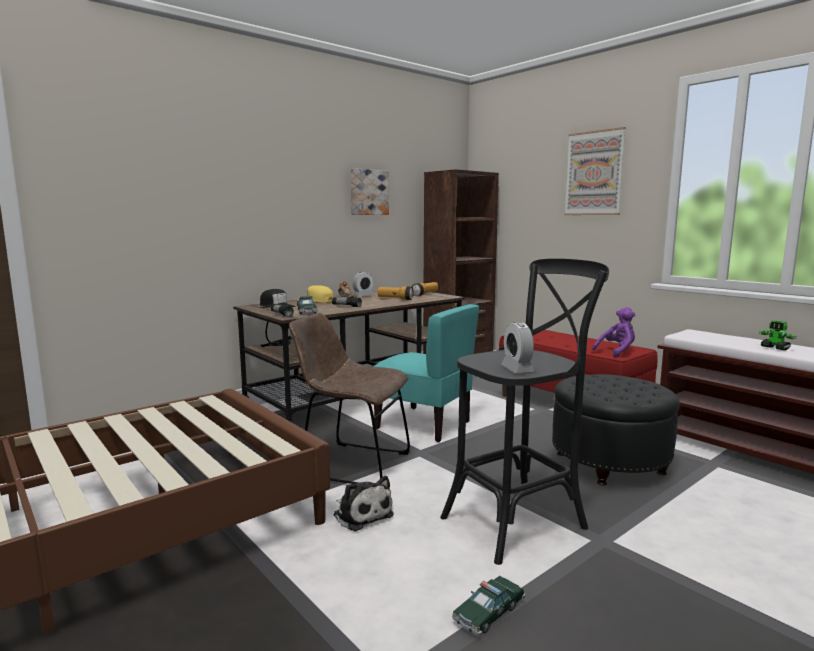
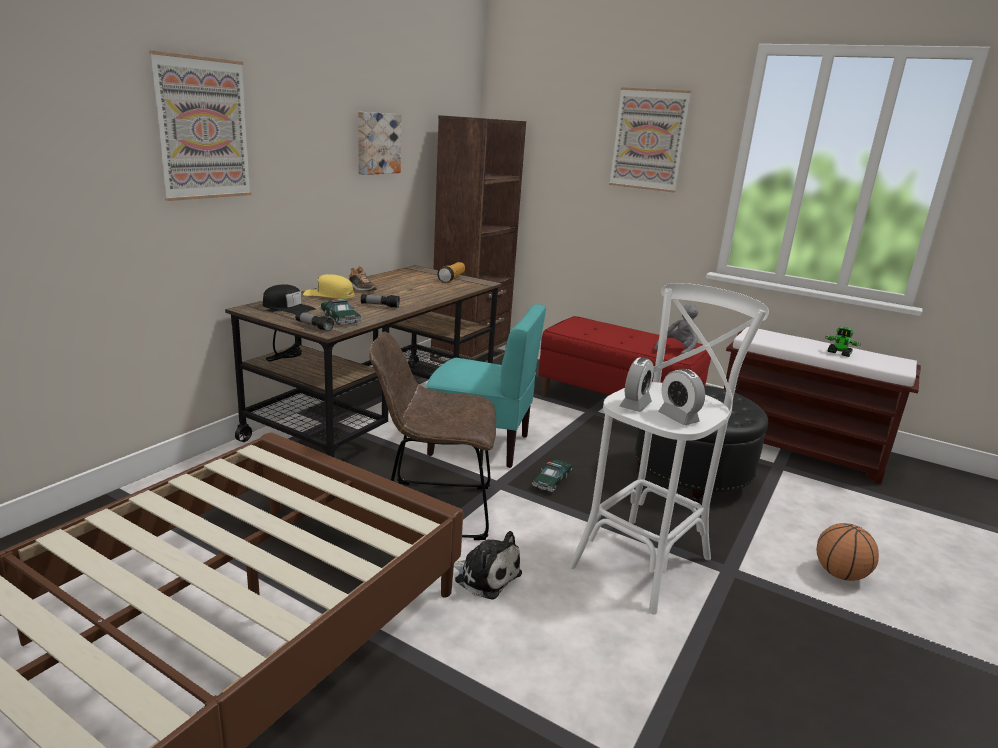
camera: 20 degrees left, 10 degrees up
(220, 177) = (203, 129): none -> picture
(363, 296) = (379, 283): alarm clock -> alarm clock (635, 405)
(395, 299) = (425, 289): flashlight -> none
(489, 612) = (675, 670): toy car -> toy car (552, 481)
(519, 521) = (646, 559): black stool -> white stool
(617, 352) = (678, 351): purple plush toy -> grey plush toy
(732, 561) = (840, 574): none -> basketball

